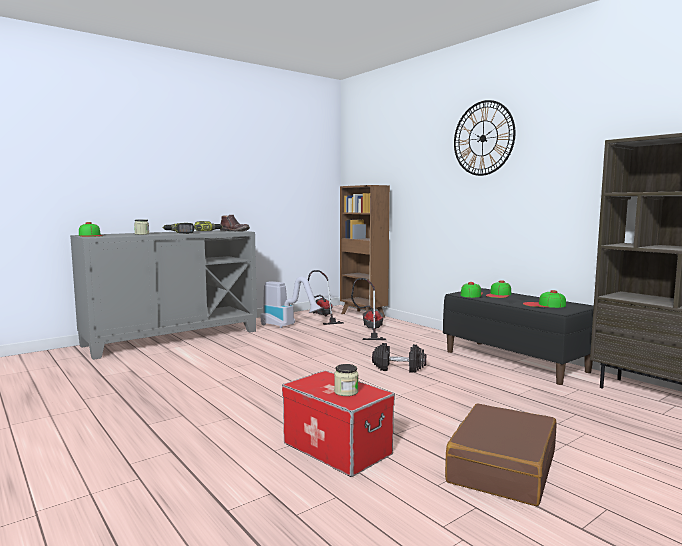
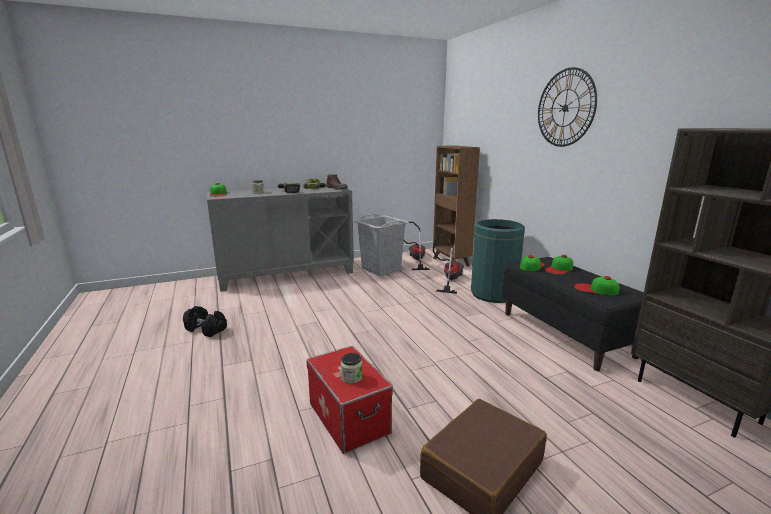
camera: 15 degrees right, 10 degrees up
(287, 326) = (381, 269): vacuum cleaner -> grey laundry basket
(399, 368) = (450, 329): black dumbbell -> black dumbbell (206, 329)
(425, 337) = (493, 294): none -> green trash can

